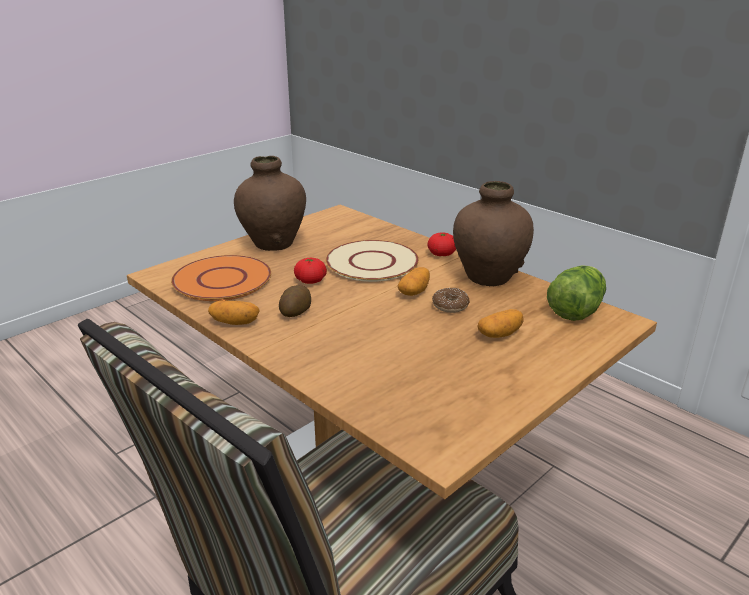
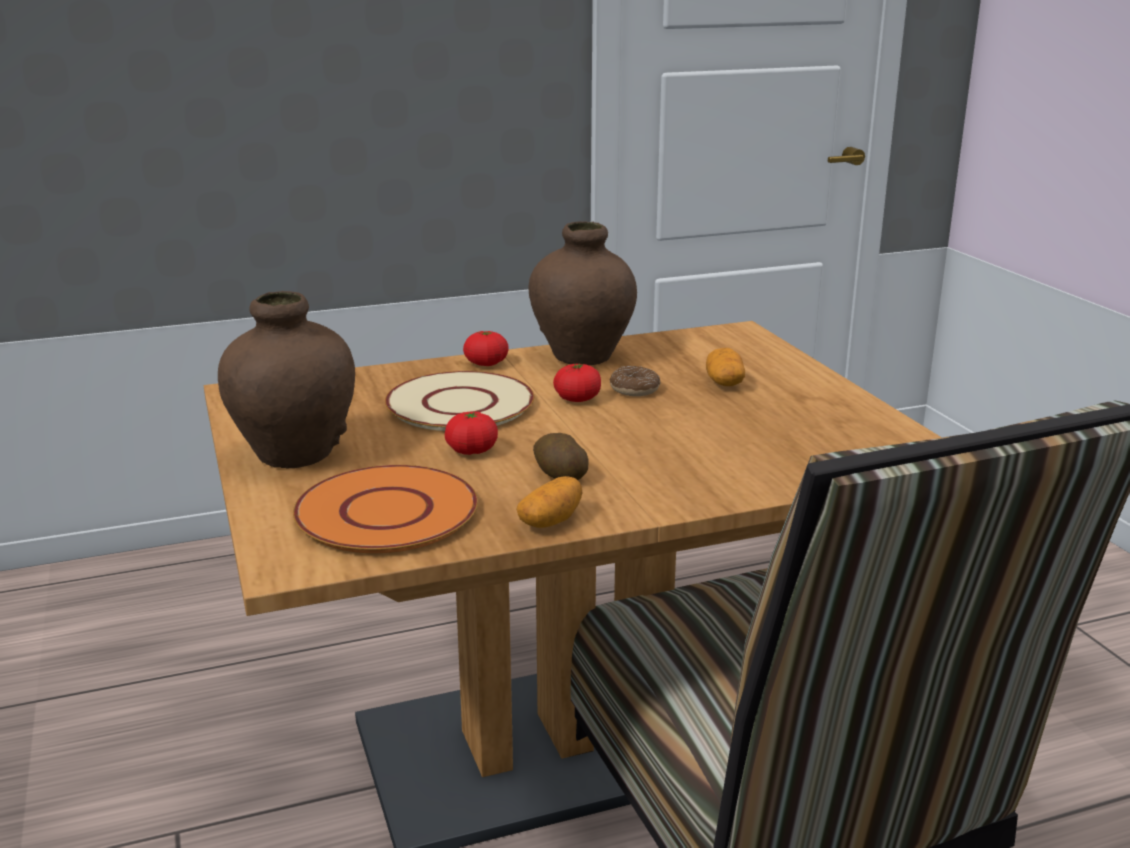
camera: 65 degrees left, 5 degrees down
(414, 292) = (577, 399): potato -> tomato
(575, 308) = (697, 340): lettuce -> none

